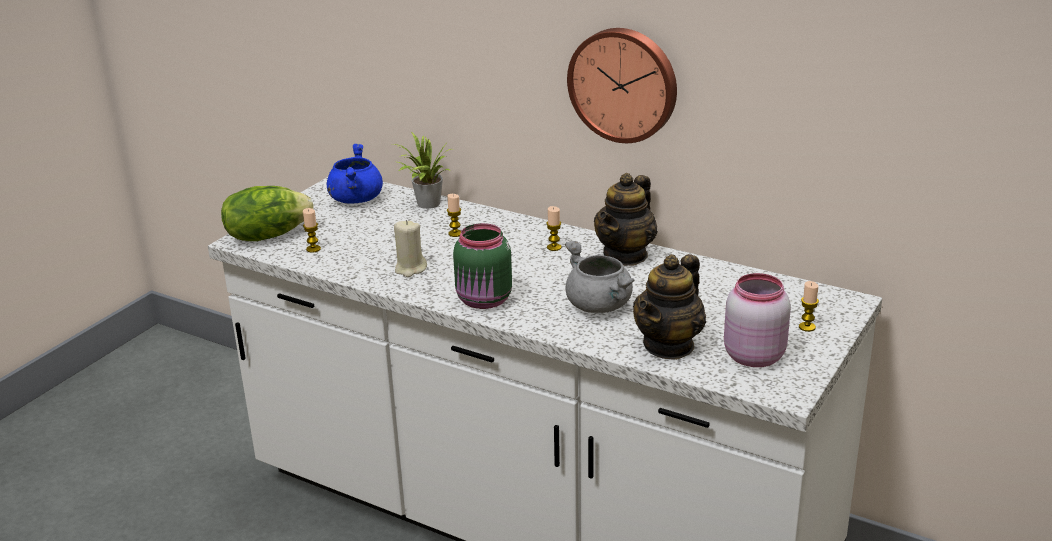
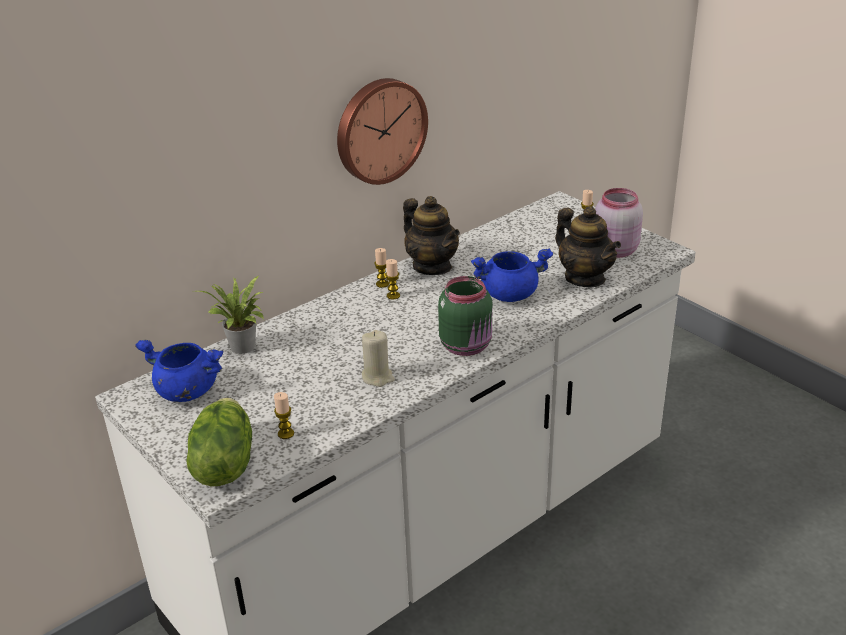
camera: 70 degrees left, 5 degrees up
(455, 233) = (323, 341): candle -> candle (382, 284)
(600, 306) = (510, 294): grey cooking pot -> blue cooking pot

